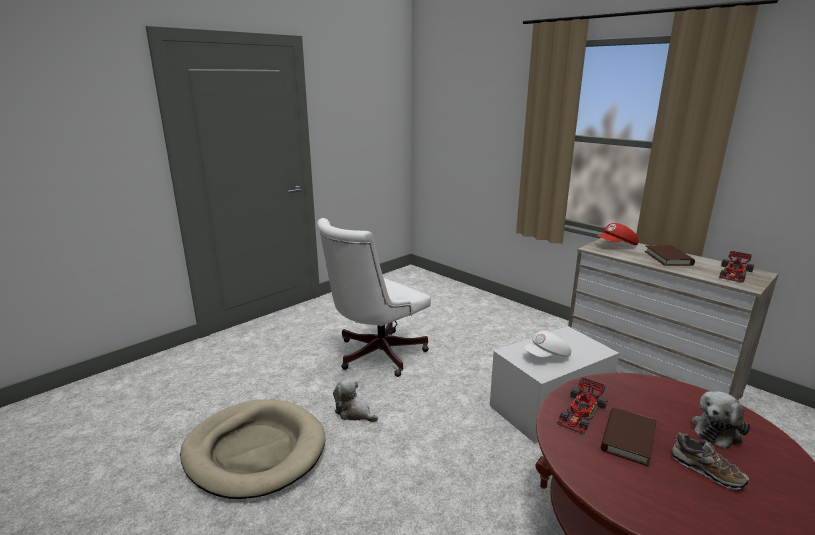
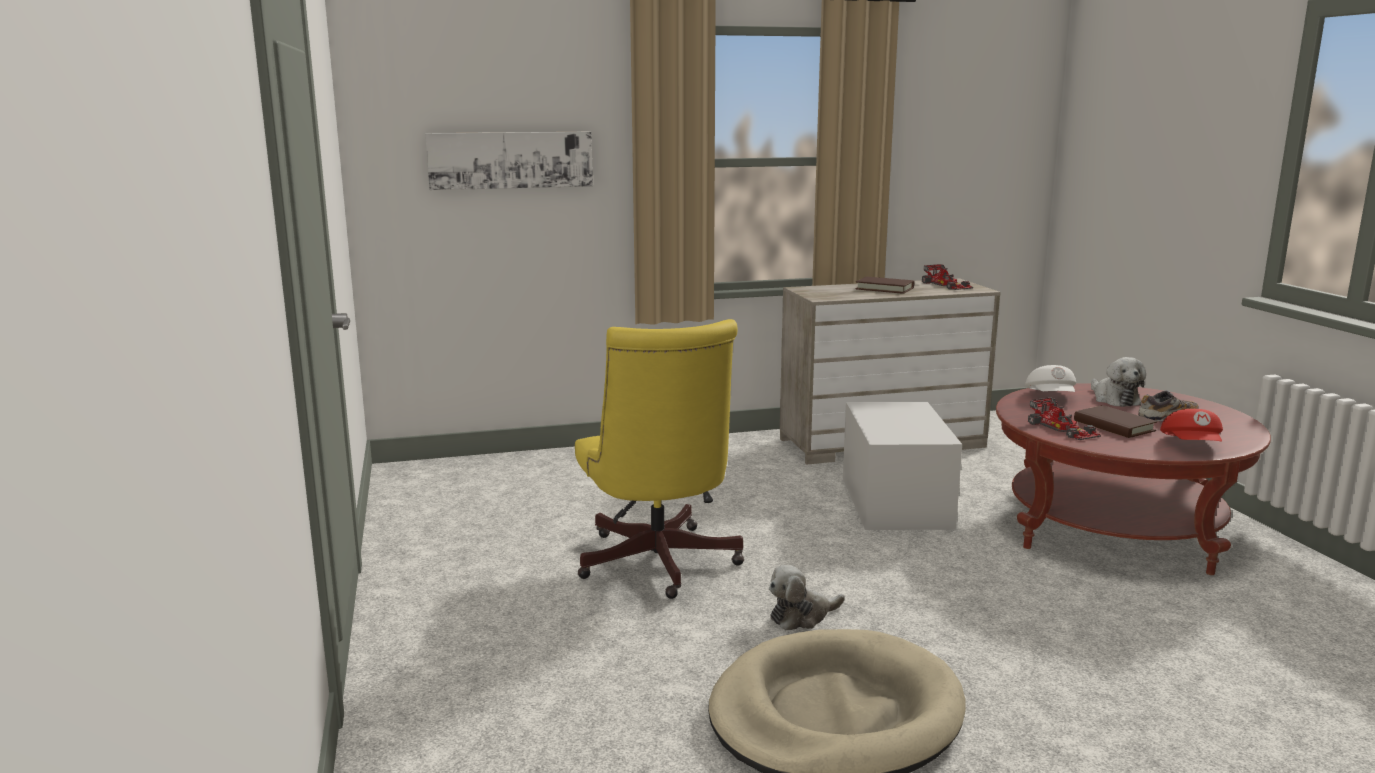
camera: 60 degrees left, 5 degrees down
(375, 355) = (658, 566): white office chair -> yellow office chair
(474, 125) = (510, 160): none -> picture
(547, 356) = (907, 427): white cap -> white cap (1051, 397)
(617, 245) = (823, 291): red cap -> red cap (1192, 446)

